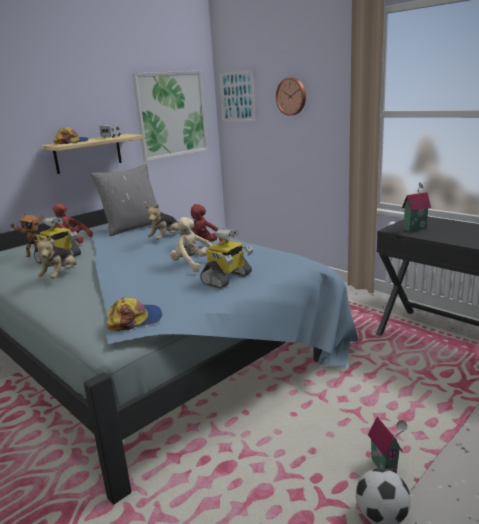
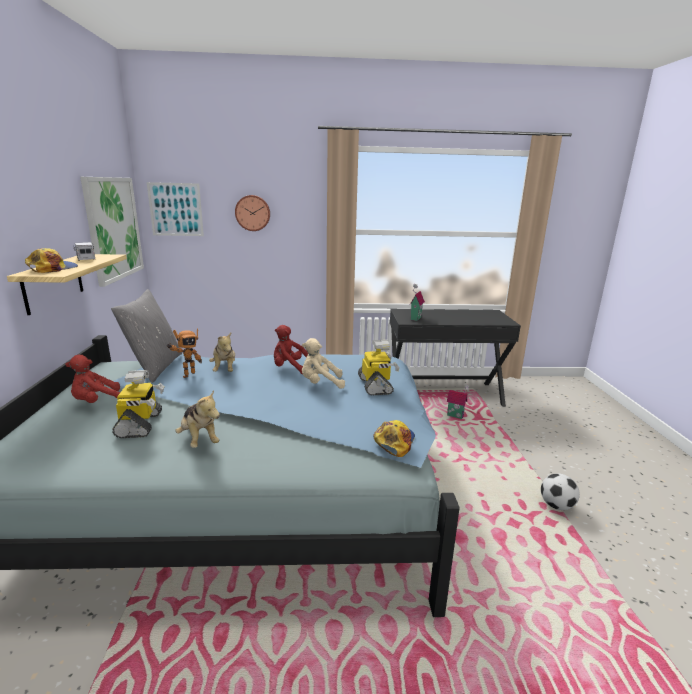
camera: 50 degrees left, 0 degrees up
(33, 255) = (84, 433): toy robot -> toy robot (187, 374)
(385, 467) = (519, 480): toy house -> toy house (455, 415)

